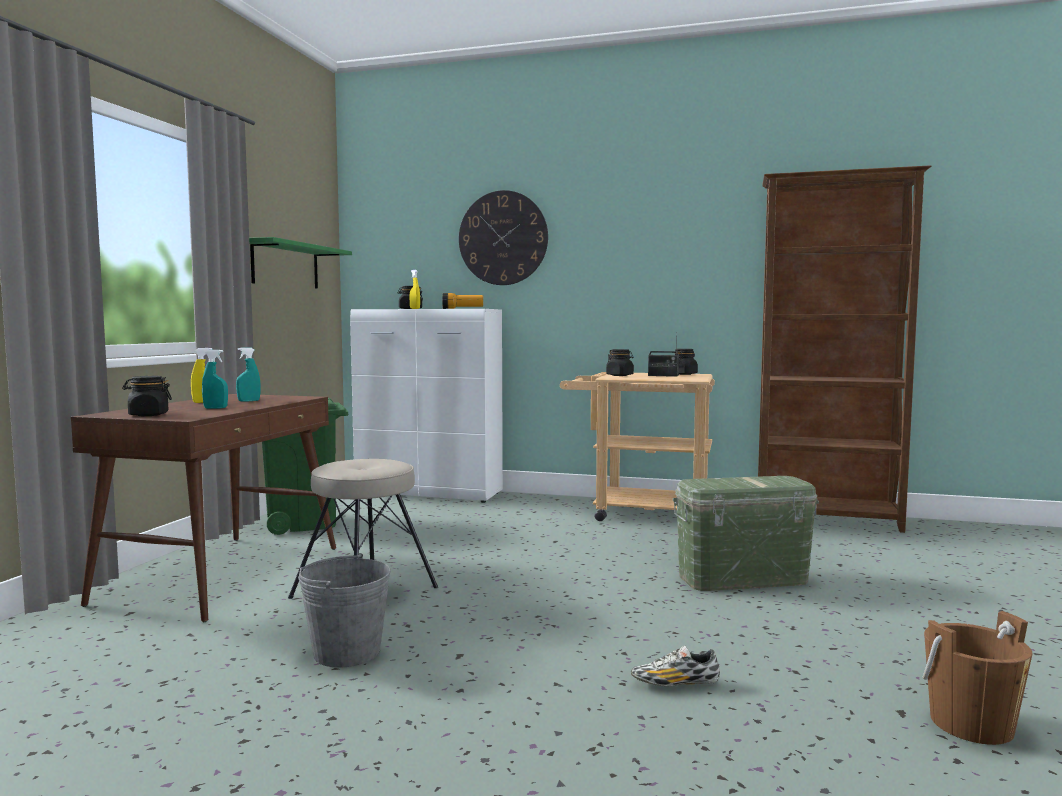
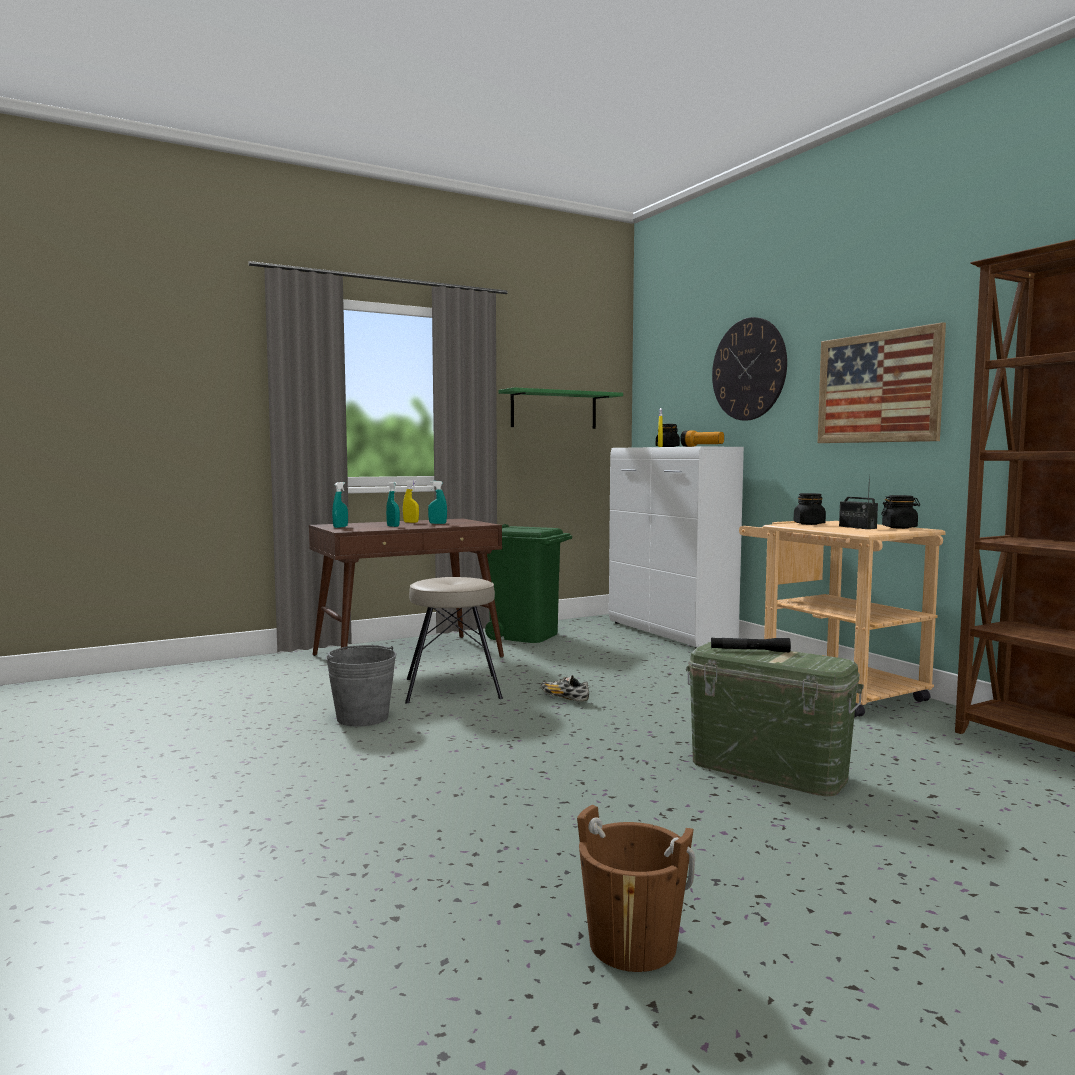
camera: 45 degrees right, 0 degrees up
(148, 415) = (340, 527): black jar -> turquoise spray bottle
(643, 262) = (878, 387): none -> picture
(675, 684) = (486, 810): shoe -> shoe (564, 698)
(726, 482) = (749, 651): none -> black flashlight

